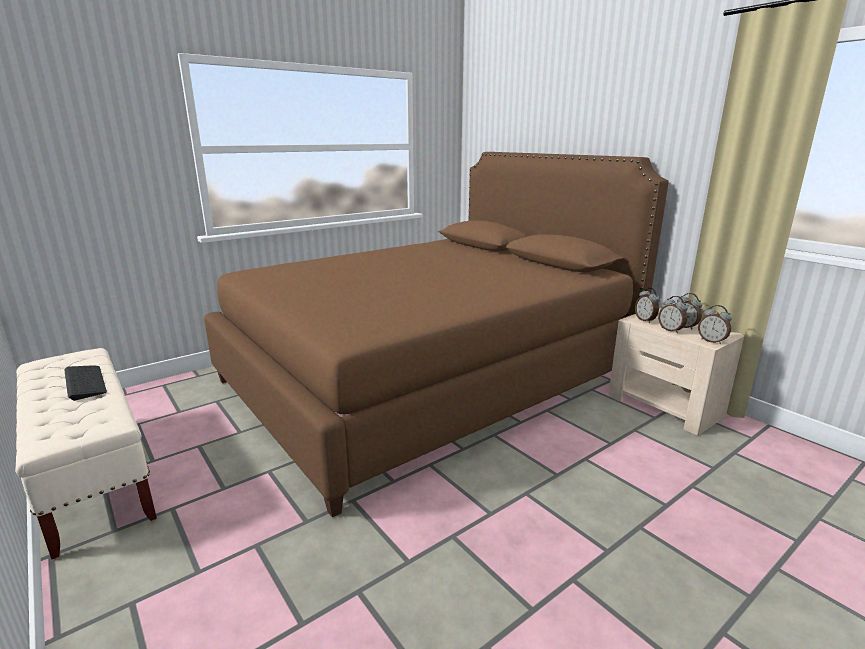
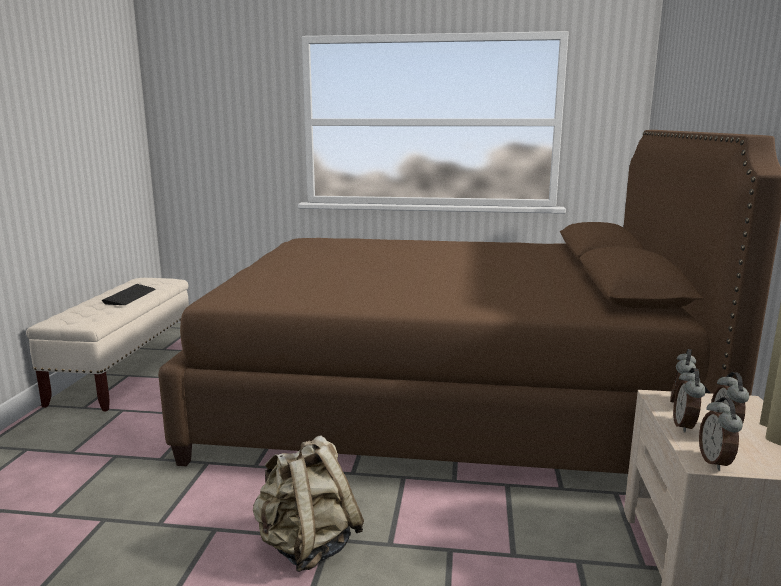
camera: 45 degrees right, 5 degrees down
(523, 505) = (307, 546): none -> beige backpack

